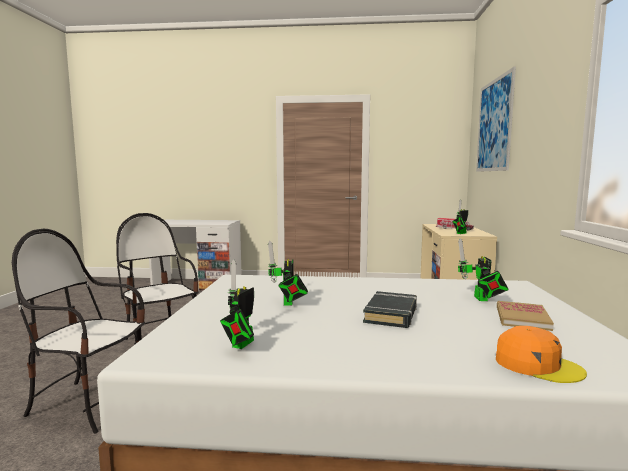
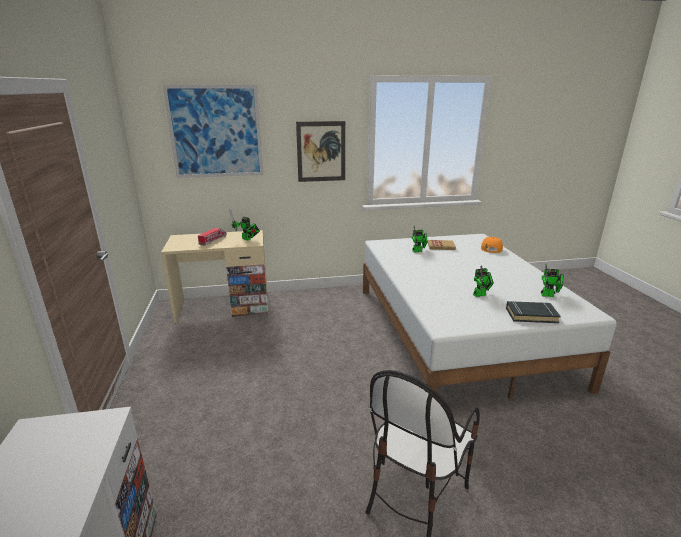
camera: 105 degrees left, 15 degrees up
(90, 403) = (549, 475): chair -> none
(391, 314) = (466, 268): black book -> black book (531, 315)
(544, 138) = (321, 151): none -> picture

